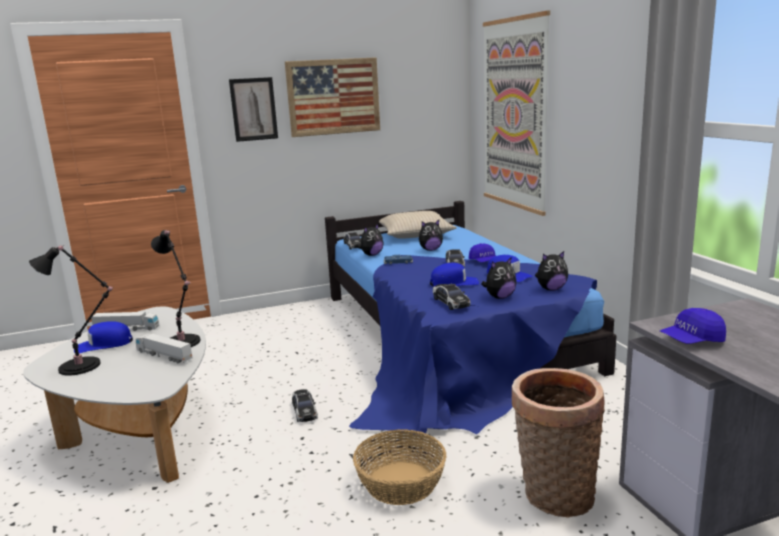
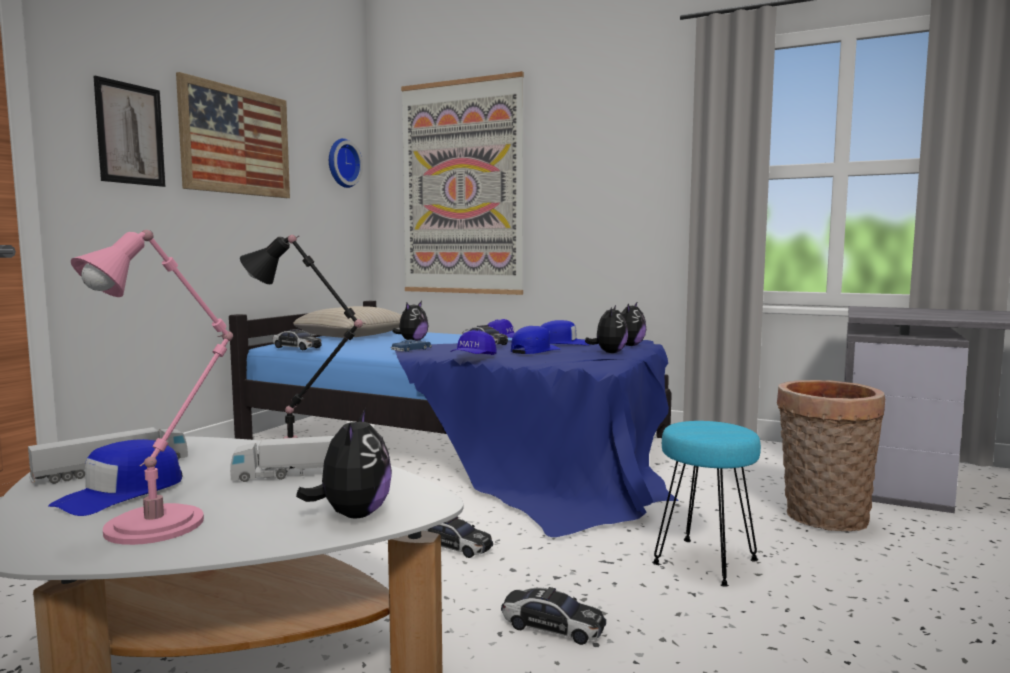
camera: 45 degrees left, 10 degrees down
(83, 366) = (163, 523): black table lamp -> pink table lamp
(371, 255) = (350, 351): plush toy -> plush toy (353, 515)
(401, 483) = (706, 561): basket -> turquoise stool
(436, 93) = (341, 163): none -> wall clock
(451, 302) = (582, 359): toy car -> toy car (552, 626)
(692, 341) = (918, 317): blue cap -> blue cap (473, 357)

